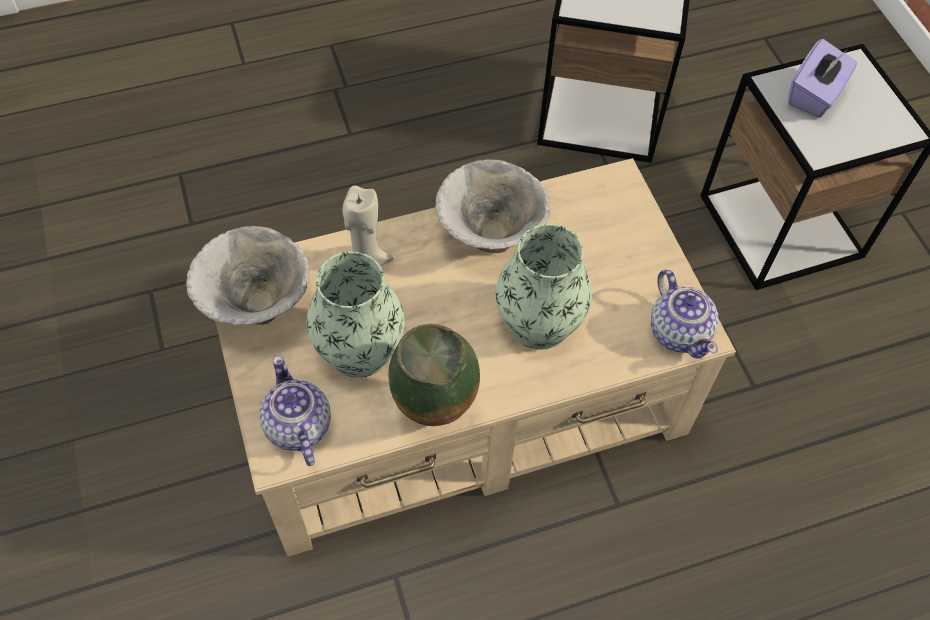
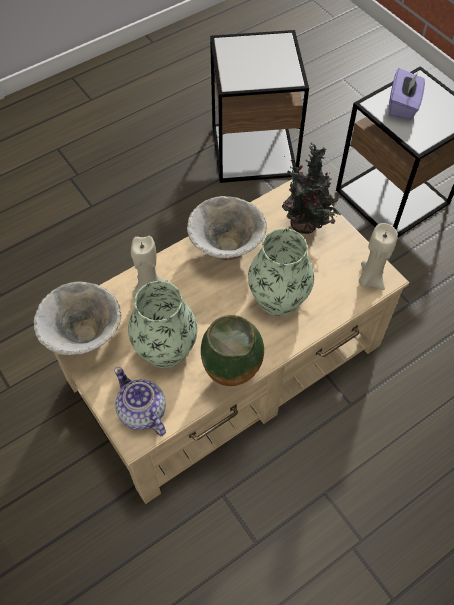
camera: 15 degrees left, 0 degrees up
(615, 232) = (306, 225): none -> potted plant
(679, 331) = (370, 279): teapot -> beige candle

